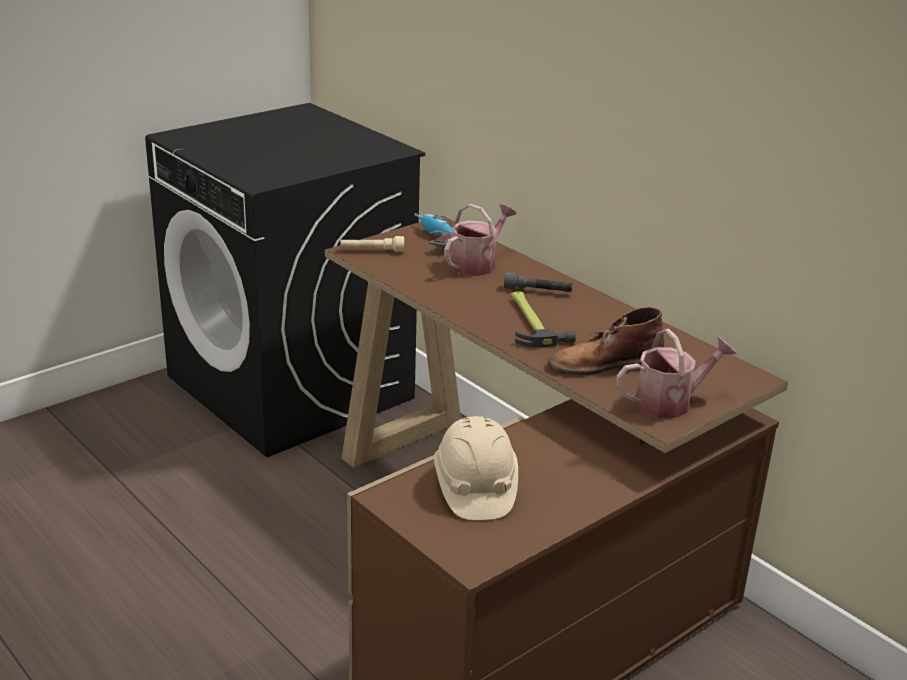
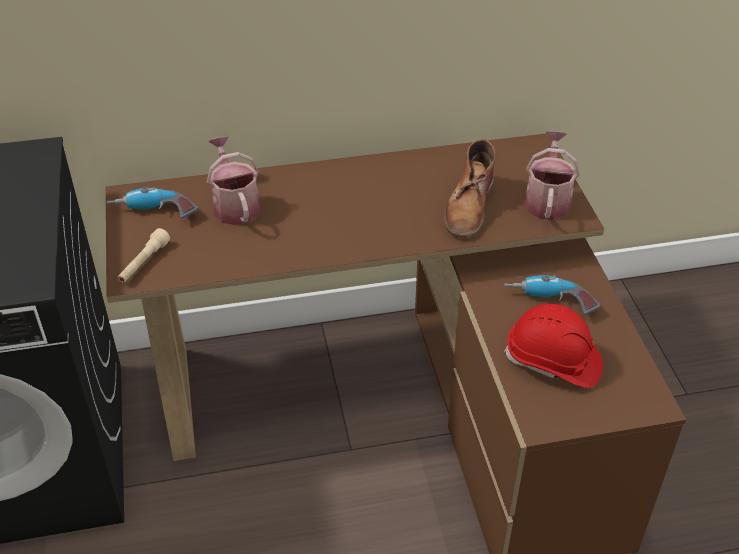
camera: 60 degrees left, 15 degrees up
(474, 488) = (553, 362): beige hard hat -> red hard hat
(531, 322) = (371, 217): hammer -> none
(538, 291) = (318, 191): grey flashlight -> none
(558, 469) = (550, 303): none -> power drill

